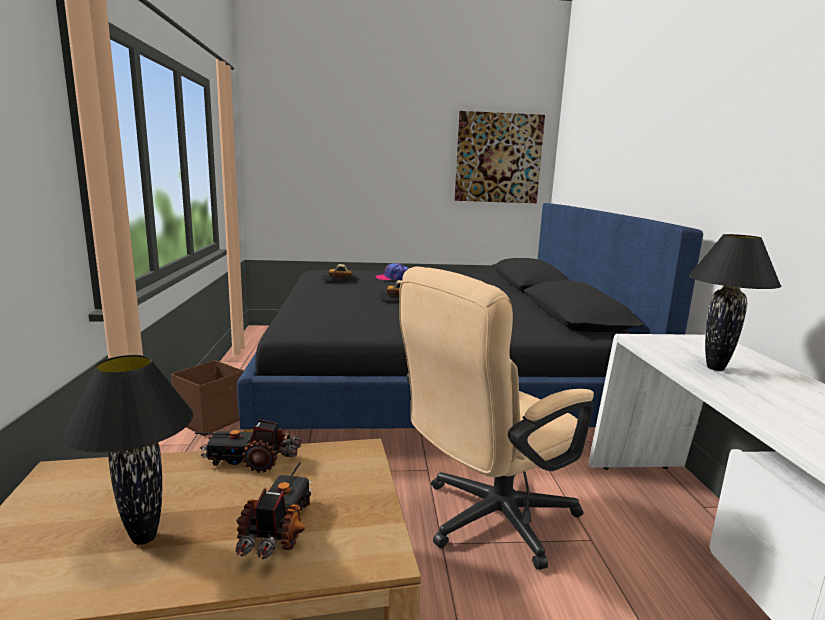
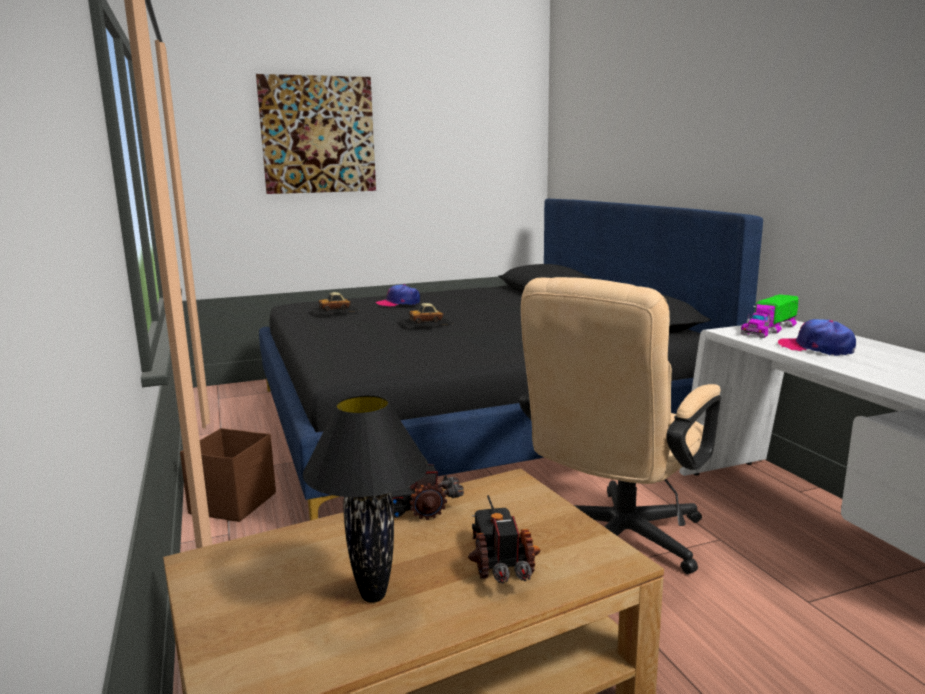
camera: 15 degrees left, 0 degrees up
(498, 158) = (485, 149): picture -> picture (318, 135)
(683, 342) = (769, 330): none -> toy truck
(715, 368) = (816, 348): black table lamp -> cap

